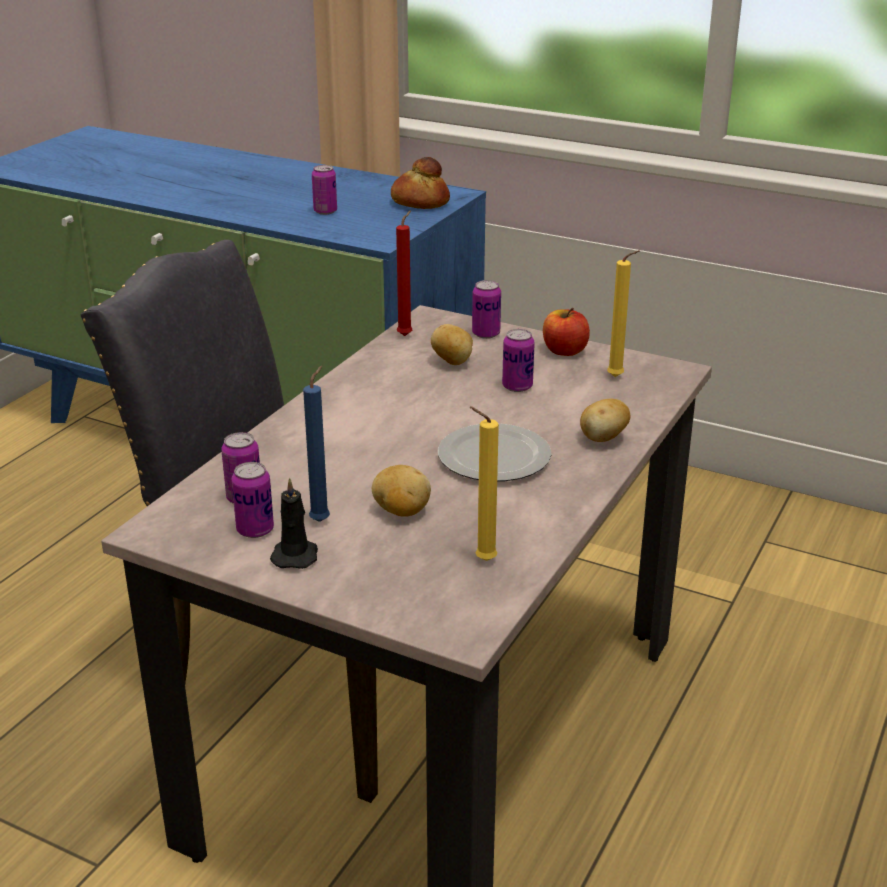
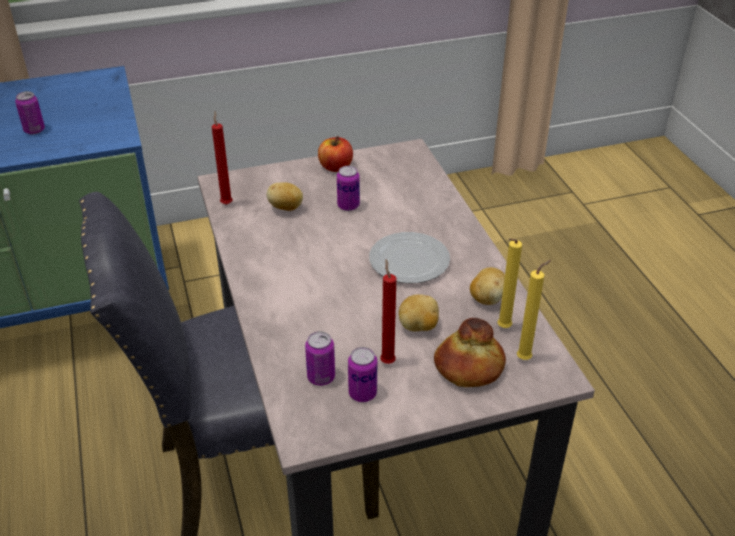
camera: 45 degrees left, 10 degrees up
(295, 555) = (410, 393): black candle -> none
(322, 520) = (387, 361): blue candle -> red candle
(420, 202) = (93, 93): bread -> bread (468, 367)
(486, 334) = (273, 177): can -> none
(603, 439) = (442, 215): potato -> potato (487, 298)
(617, 377) = (389, 170): yellow candle -> yellow candle (526, 358)

